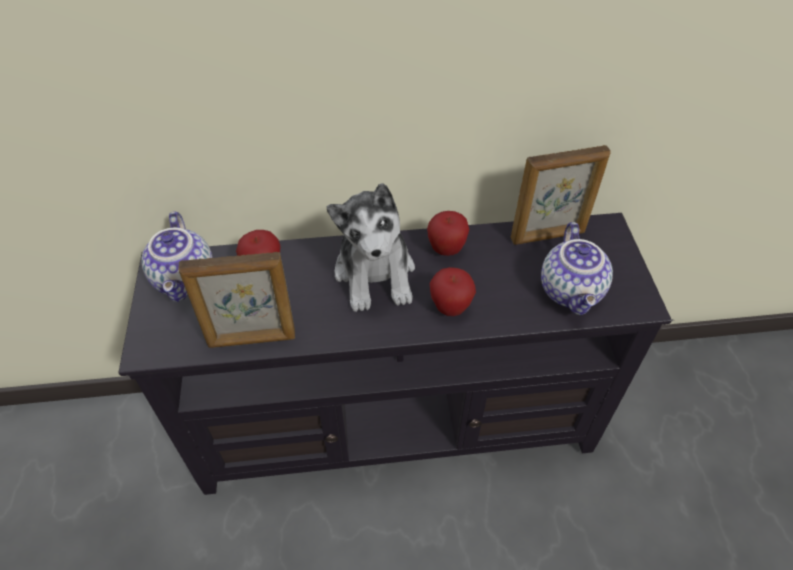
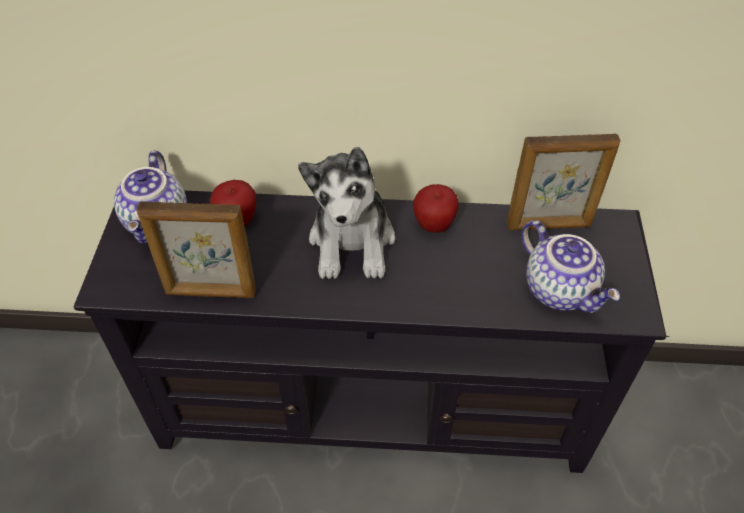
camera: 10 degrees right, 0 degrees up
(450, 307) = (423, 288): apple -> none
(572, 292) = (561, 290): teapot -> teapot turned 45 degrees counterclockwise

